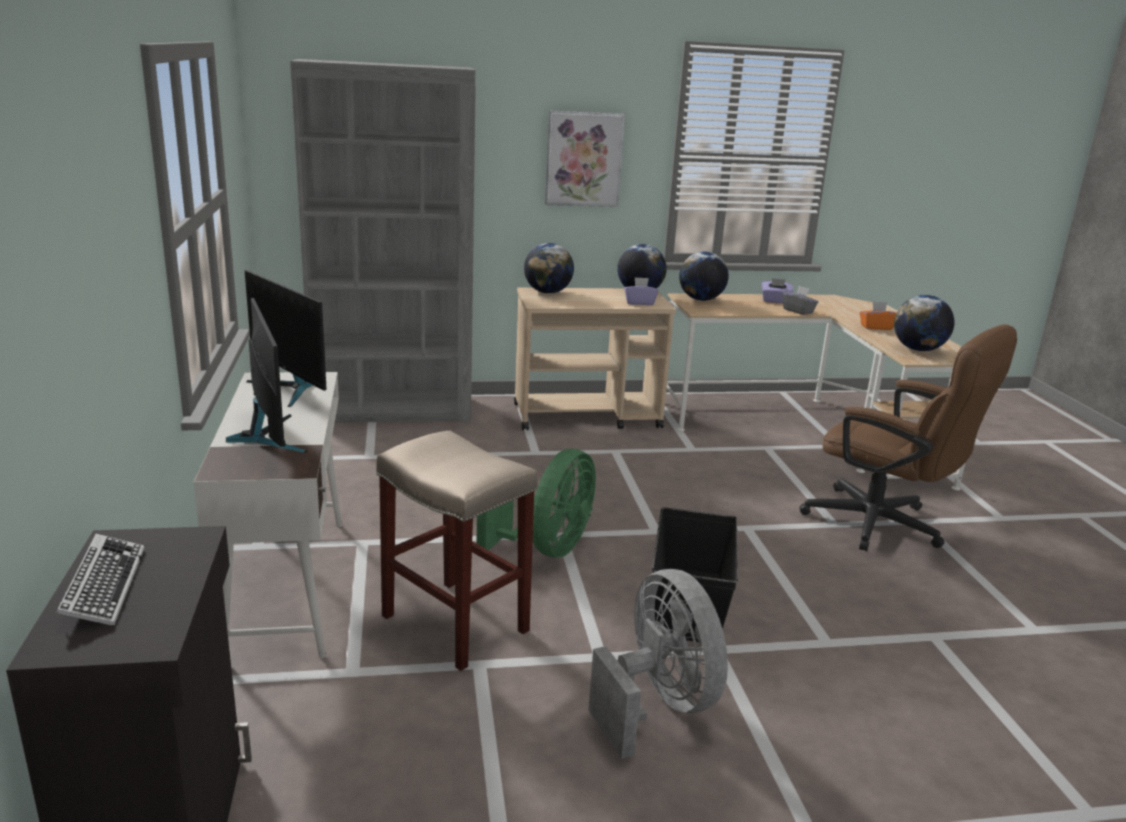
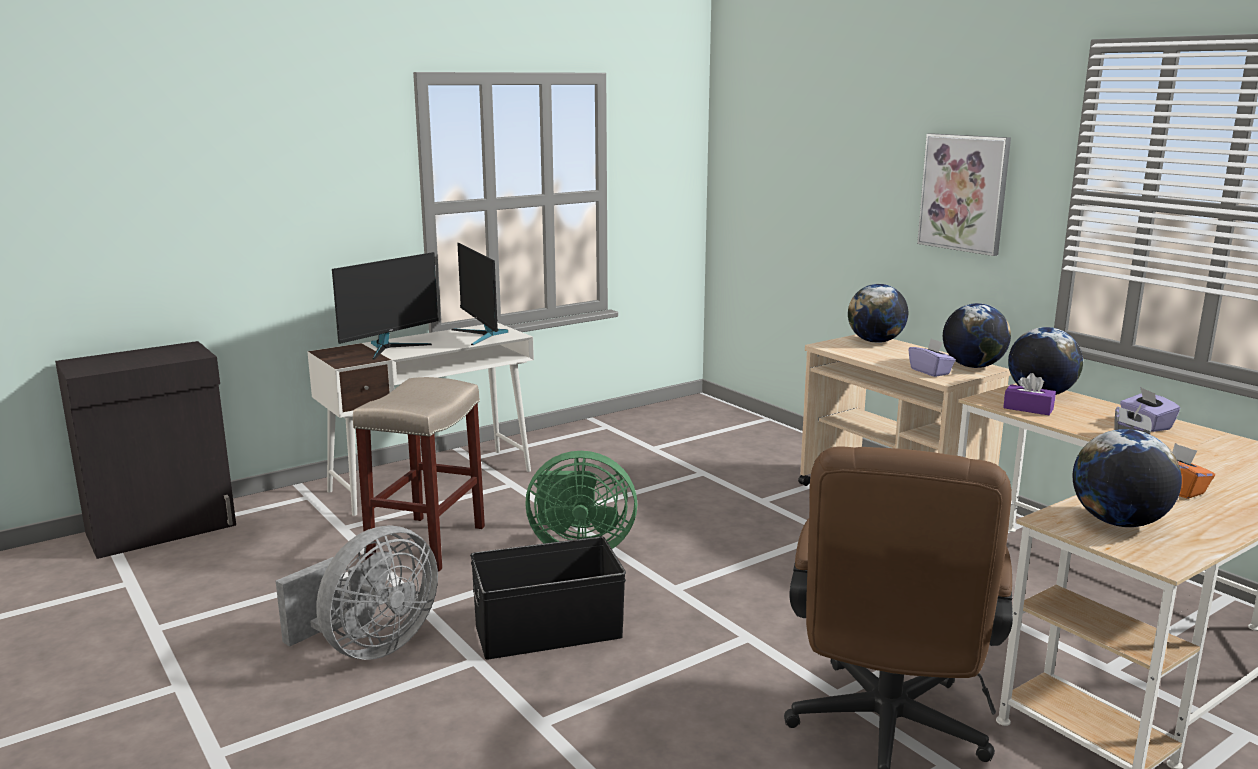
camera: 65 degrees right, 5 degrees down
(104, 587) = (135, 355): keyboard -> none
(291, 388) = (481, 335): monitor -> monitor turned 45 degrees counterclockwise
(393, 410) = (753, 431): grey bookcase -> none
(725, 309) = (1028, 408): none -> purple tissue box

